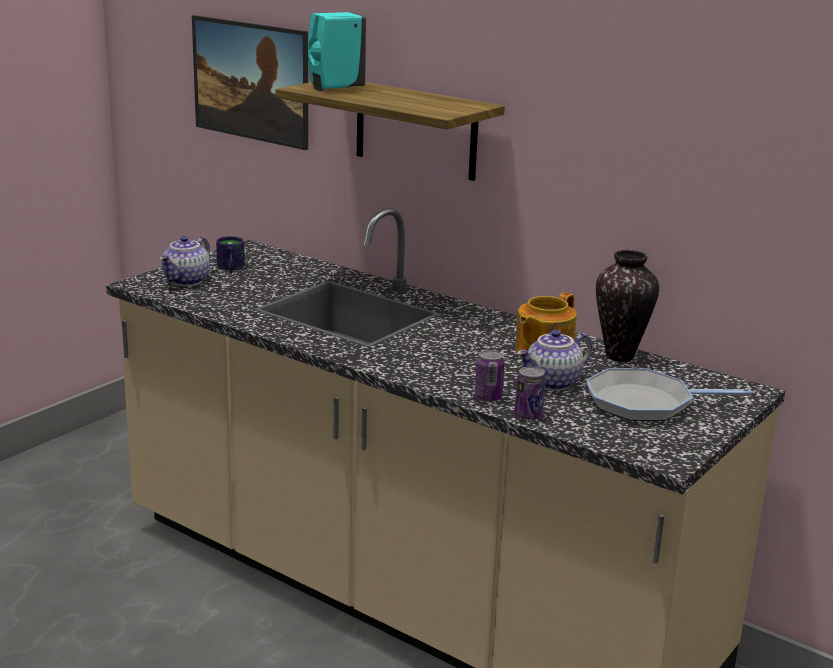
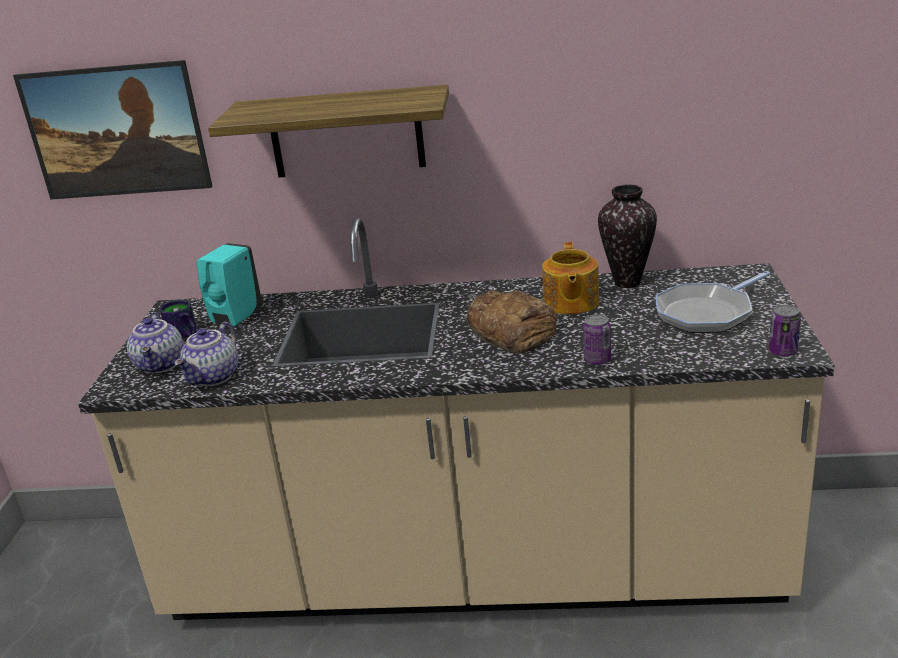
camera: 30 degrees left, 5 degrees up
(334, 89) = (266, 111): turquoise soap dispenser -> turquoise soap dispenser (235, 319)
(459, 353) = (512, 331): none -> bread
(528, 415) = (650, 362): can -> can (782, 351)
(553, 383) = (621, 326): teapot -> teapot (214, 377)

